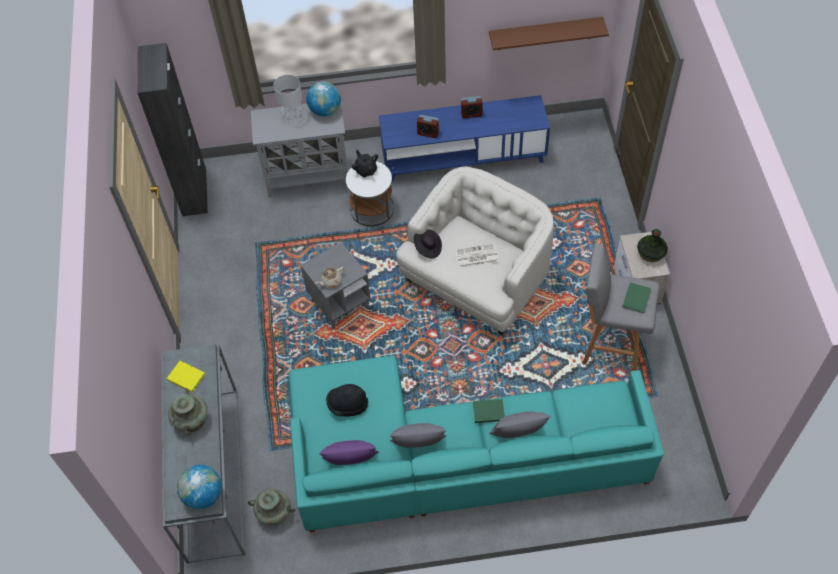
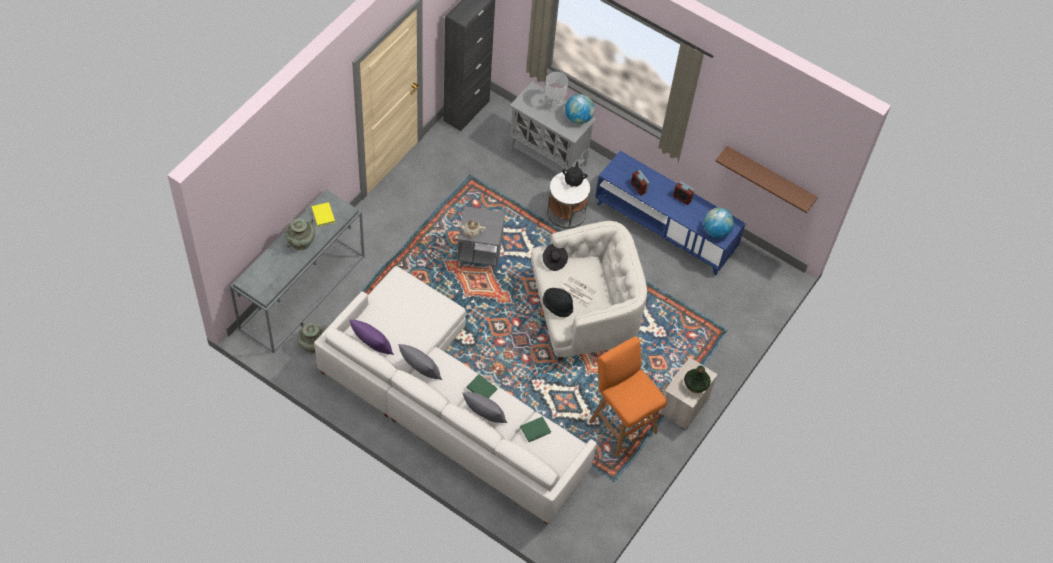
camera: 35 degrees right, 0 degrees up
(203, 495) = (266, 287): globe -> globe (716, 231)
(347, 405) = (405, 313): black hat -> black hat (557, 305)
(450, 457) = (445, 403): turquoise sofa -> white sofa
(610, 344) = (621, 425): grey stool -> orange stool
(637, 298) = (639, 397): green book -> green book (536, 430)

